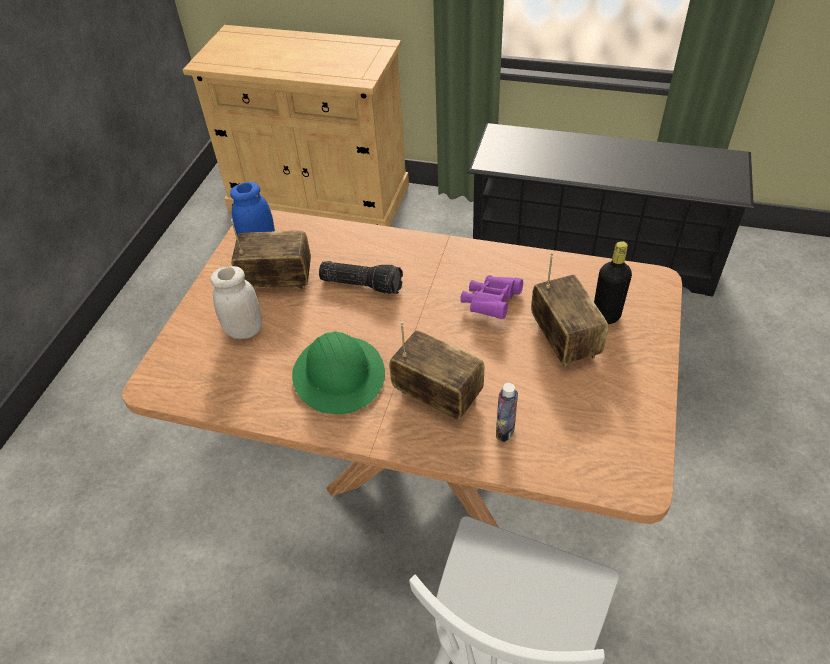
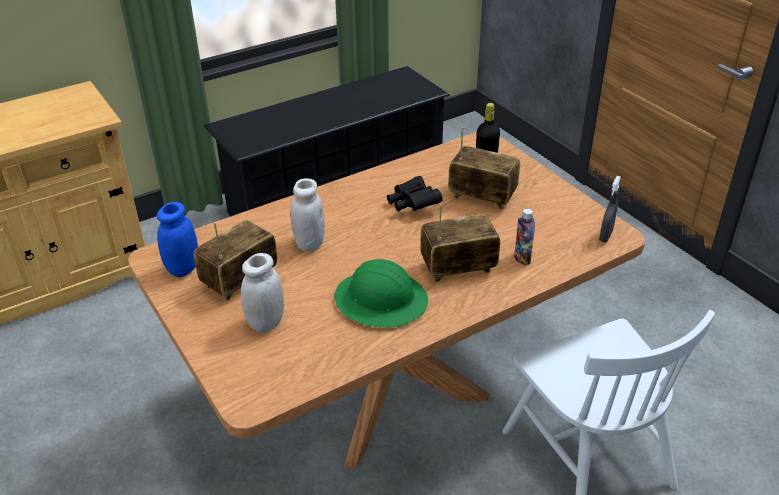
camera: 50 degrees left, 10 degrees down
(363, 283) = (309, 243): flashlight -> white jar
(491, 304) = (412, 204): purple binoculars -> black binoculars
(624, 474) = (605, 236): none -> grey spray bottle

